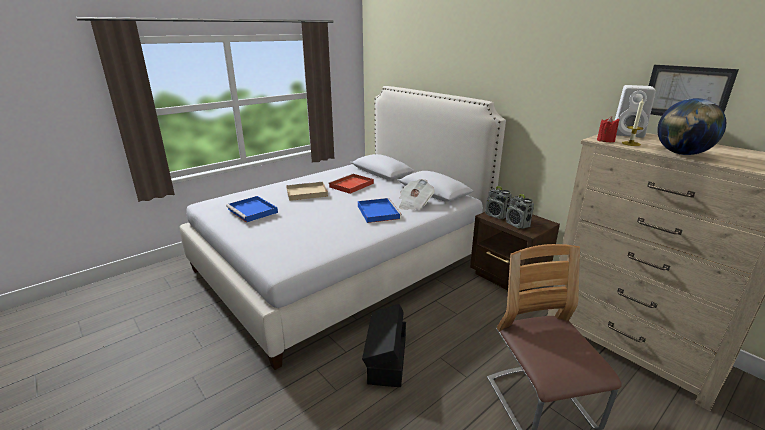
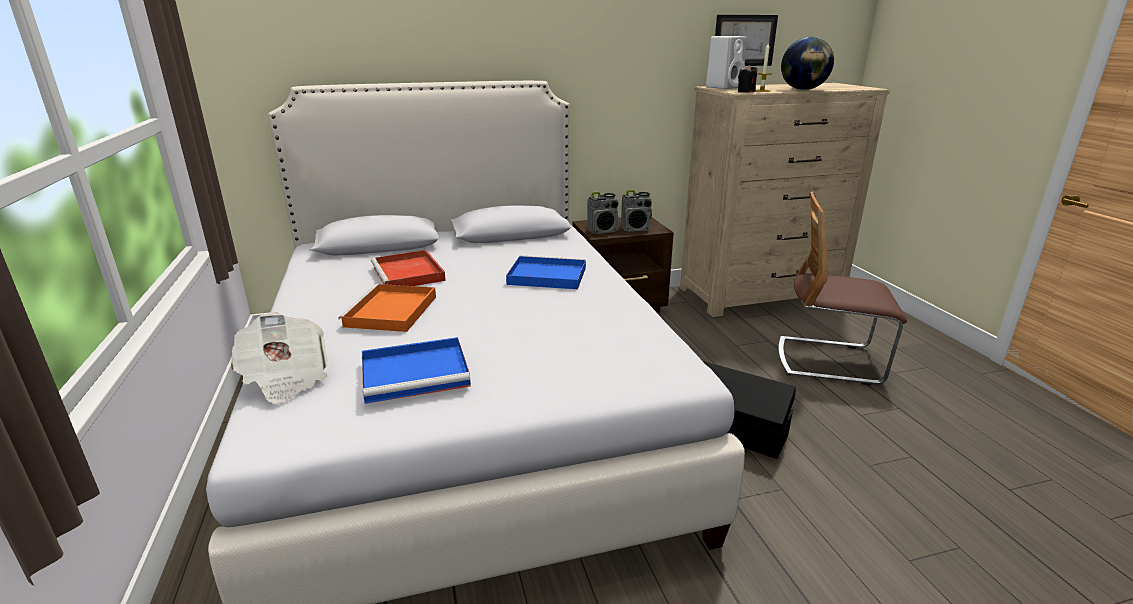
camera: 65 degrees left, 0 degrees up
(306, 193) = (391, 312): beige tray -> orange tray
(414, 204) = (544, 251): newspaper -> newspaper (285, 378)
(605, 140) = (746, 92): red candle -> black candle

